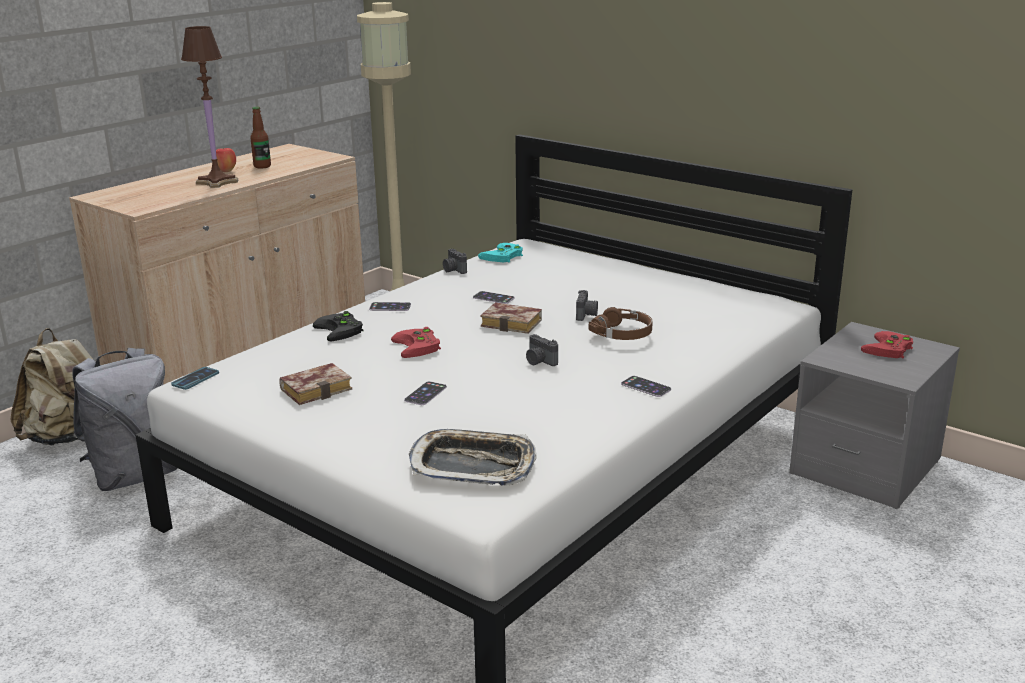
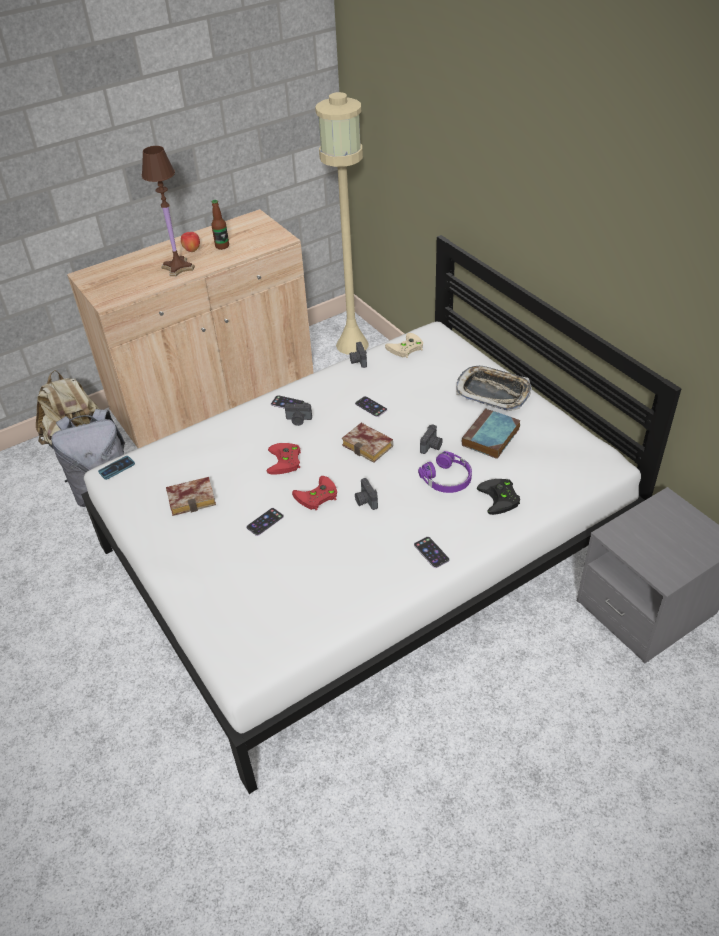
camera: 20 degrees right, 20 degrees up
(341, 330) = (239, 428): black game controller -> black game controller (501, 499)
(413, 316) = (298, 420): none -> camera
(473, 465) = (258, 618): tray -> tray (493, 392)
(502, 257) = (405, 348): turquoise game controller -> beige game controller
(623, 333) = (447, 479): brown headphones -> purple headphones
(648, 301) = (490, 438): none -> book
(889, 350) = (677, 534): red game controller -> red game controller (316, 497)

